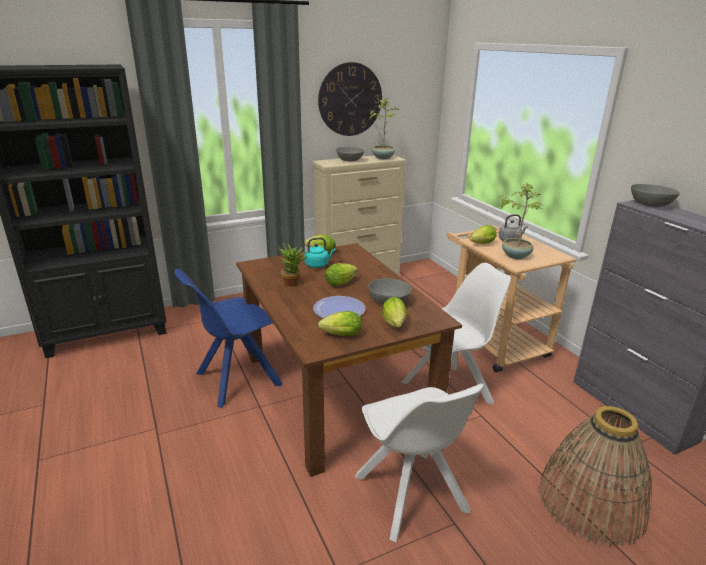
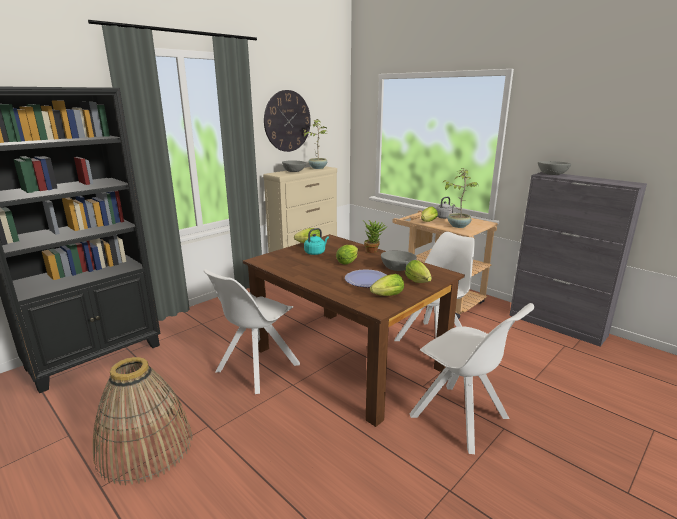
camera: 20 degrees left, 5 degrees down
(236, 380) = (256, 369): blue chair -> white chair
(294, 283) = (310, 267): potted plant -> potted plant (373, 250)
(591, 502) = (576, 389): basket -> basket (145, 447)

